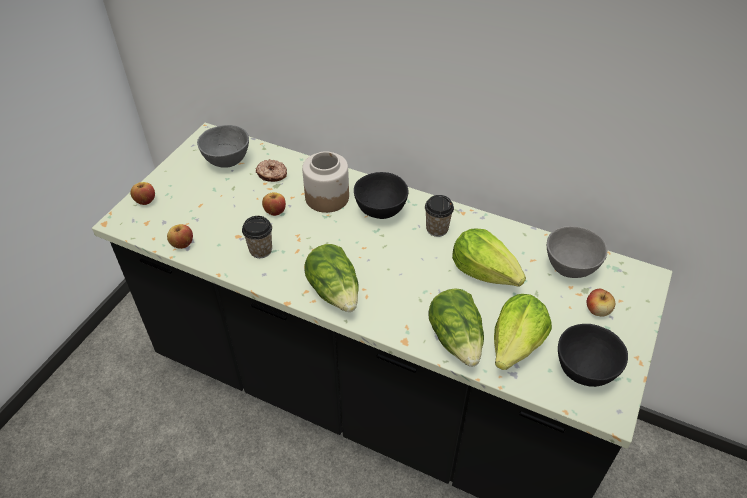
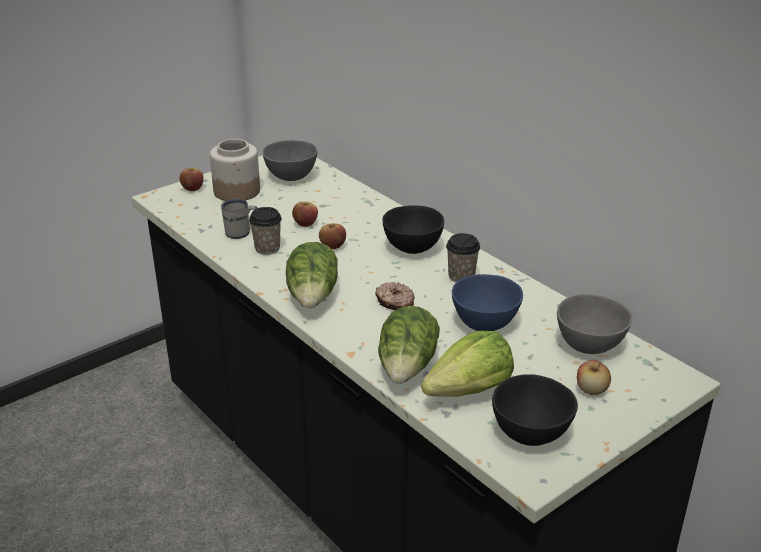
camera: 25 degrees right, 15 degrees down
(182, 244) = (199, 226): apple -> apple (332, 246)
(226, 239) = (242, 233): none -> white mug
(272, 175) = (325, 196): donut -> donut (395, 302)
(327, 197) = (366, 225): jar -> jar (237, 191)
(485, 272) = (486, 323): lettuce -> blue bowl

